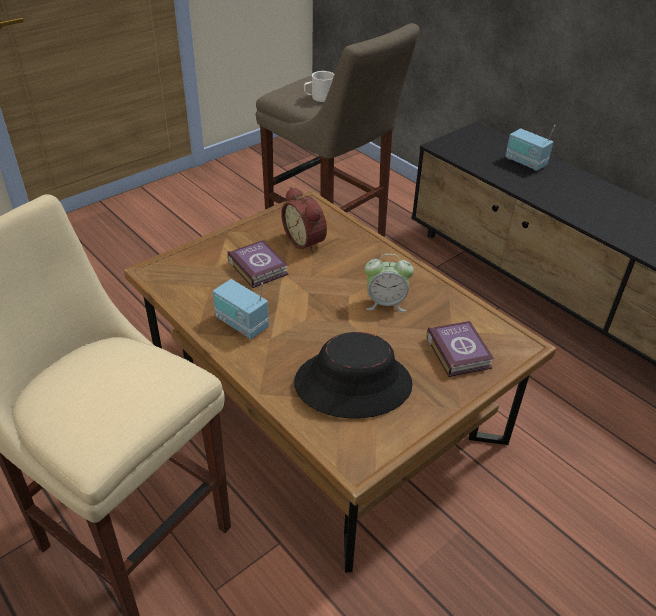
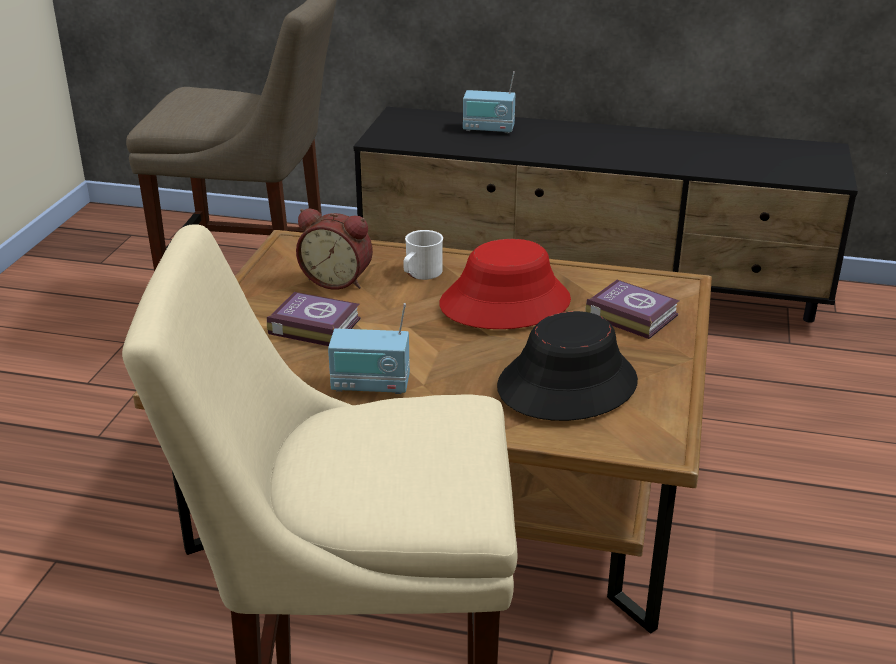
camera: 35 degrees left, 10 degrees down
(319, 98) = (218, 111): white mug -> white mug (420, 274)
(385, 303) = (505, 303): alarm clock -> red hat

